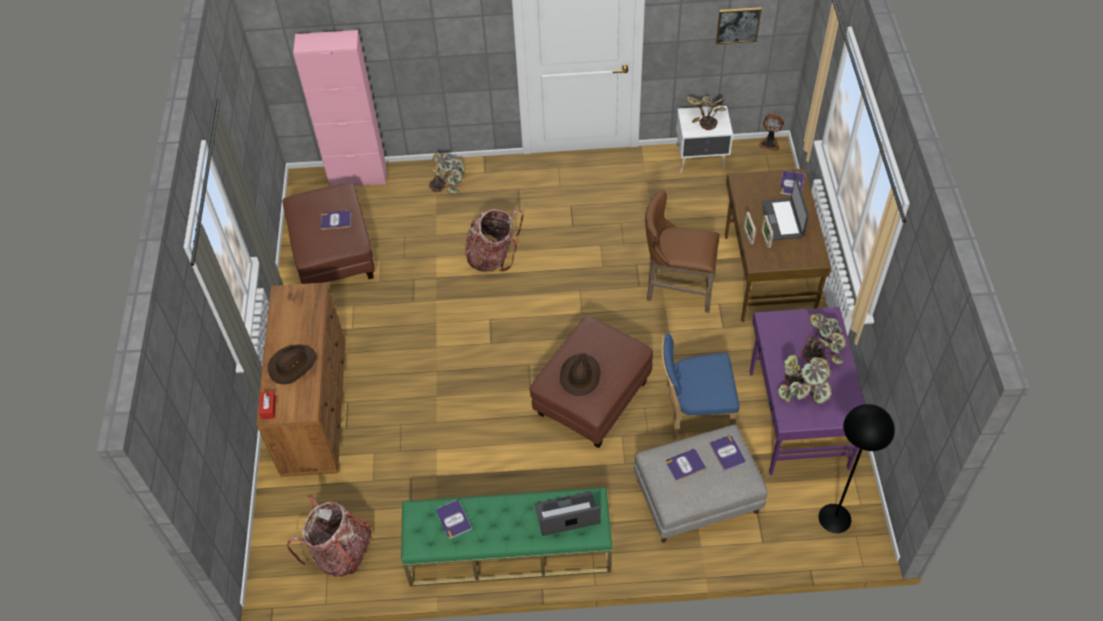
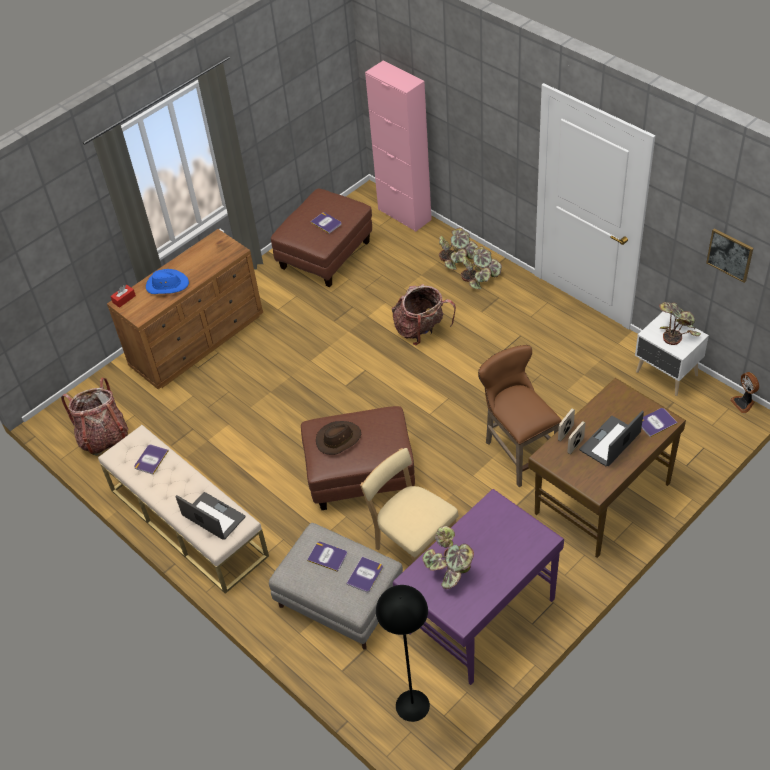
camera: 50 degrees right, 5 degrees down
(292, 365) = (167, 284): brown hat -> blue hat
(508, 550) = (187, 522): green bench -> beige bench
(694, 414) = (413, 545): blue chair -> beige chair
(823, 348) = (507, 555): potted plant -> potted plant (480, 278)

